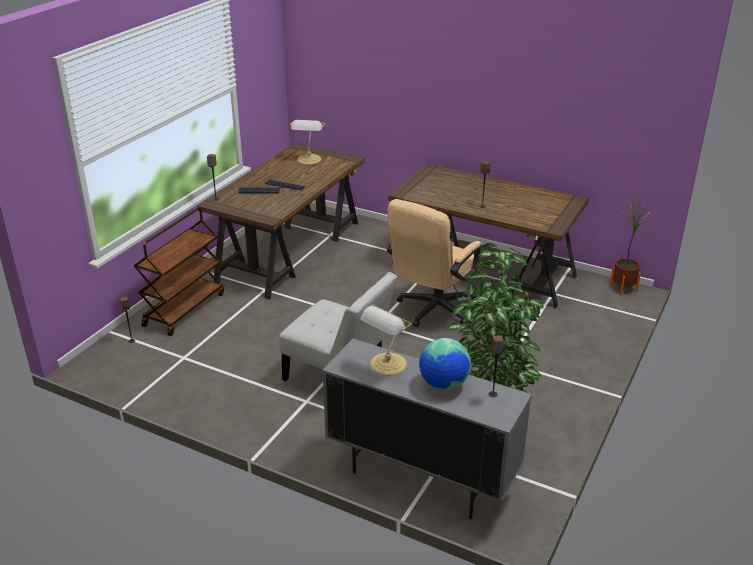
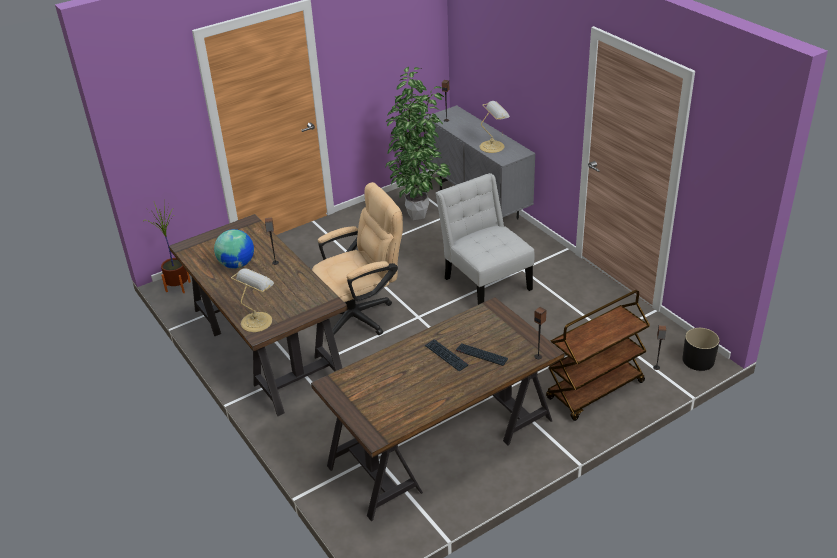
camera: 150 degrees left, 5 degrees up
(91, 357) = (698, 360): none -> black planter
(309, 160) = (383, 399): table lamp -> table lamp (257, 321)
(443, 384) = (468, 130): globe -> globe (237, 264)

